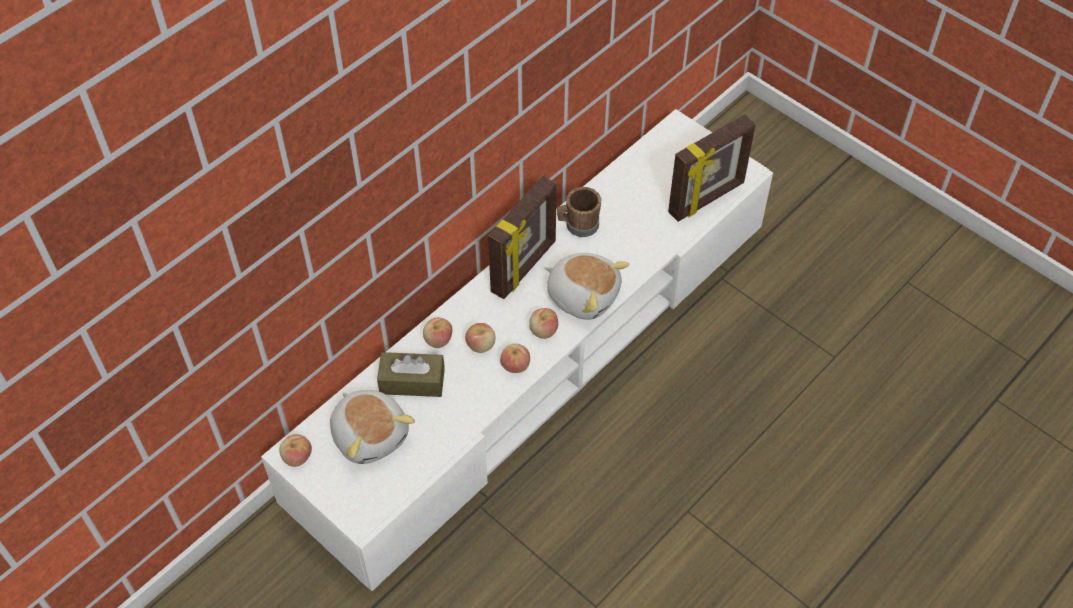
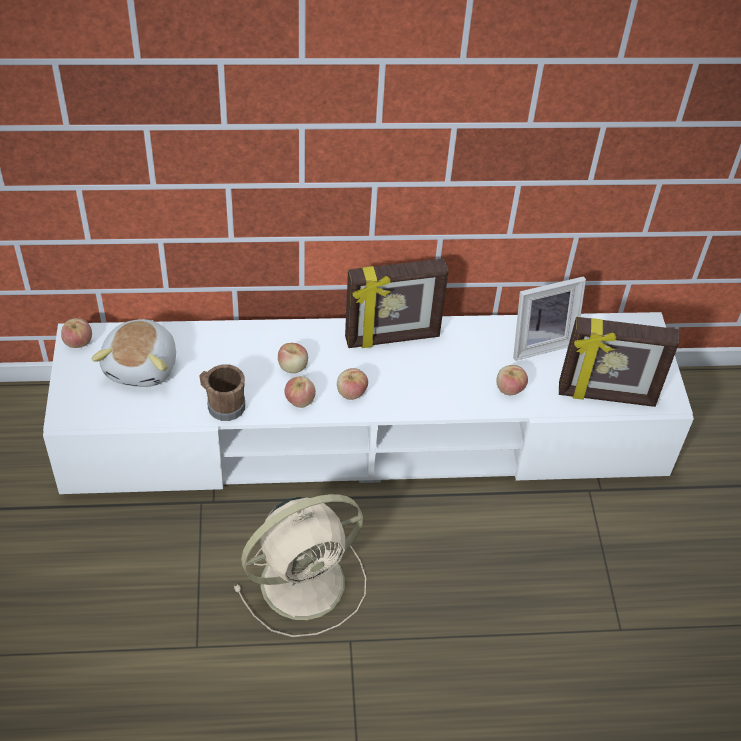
camera: 40 degrees right, 5 degrees down
(412, 381) = (214, 354): brown tissue box -> none
(438, 340) = (266, 340): apple -> apple (509, 389)
(578, 225) = (472, 339): brown mug -> brown mug (222, 404)
(583, 295) = (414, 391): plush toy -> none
(615, 497) = (306, 581): none -> beige fan
(624, 192) = (539, 342): none -> picture frame

